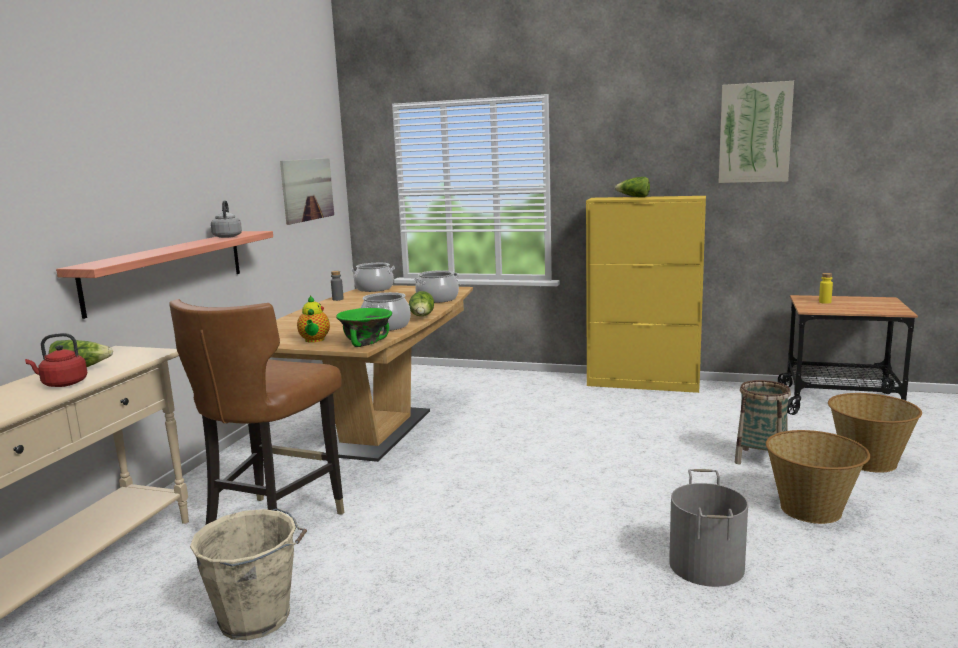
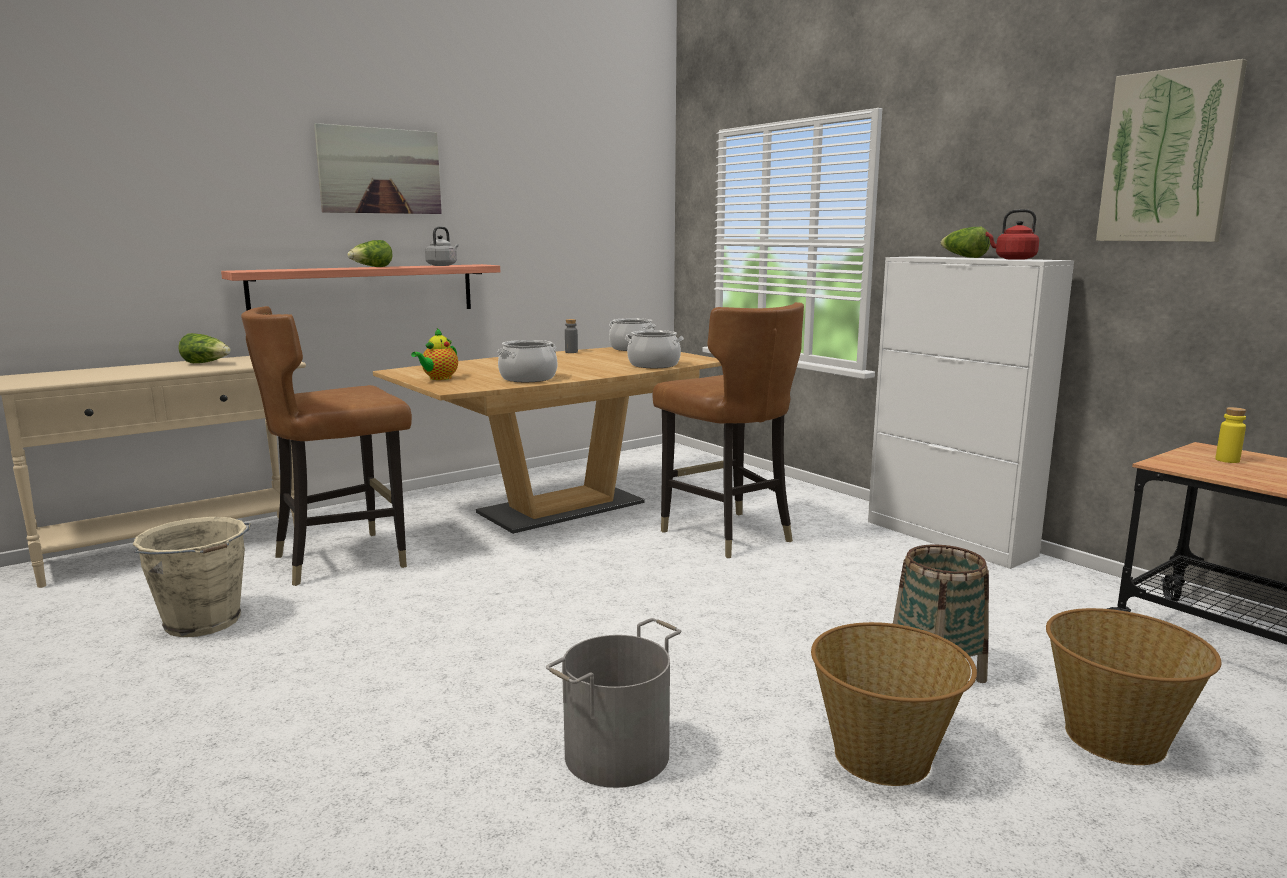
camera: 35 degrees right, 0 degrees up
(62, 384) = (166, 369): red kettle -> red kettle (1013, 259)
(307, 189) = (599, 229): picture -> picture (380, 171)
(366, 342) = (467, 387): green bowl -> none
(422, 317) = (585, 377): lettuce -> lettuce (371, 267)
(523, 417) = (726, 534): none -> brown chair
(643, 384) = (949, 538): yellow cabinet -> white cabinet

